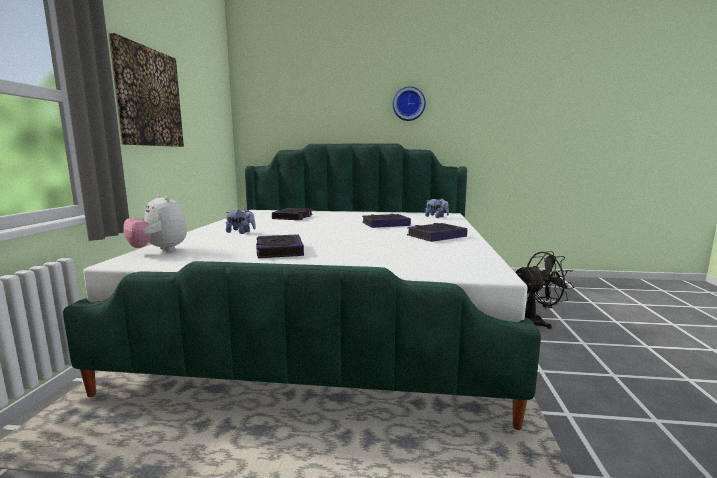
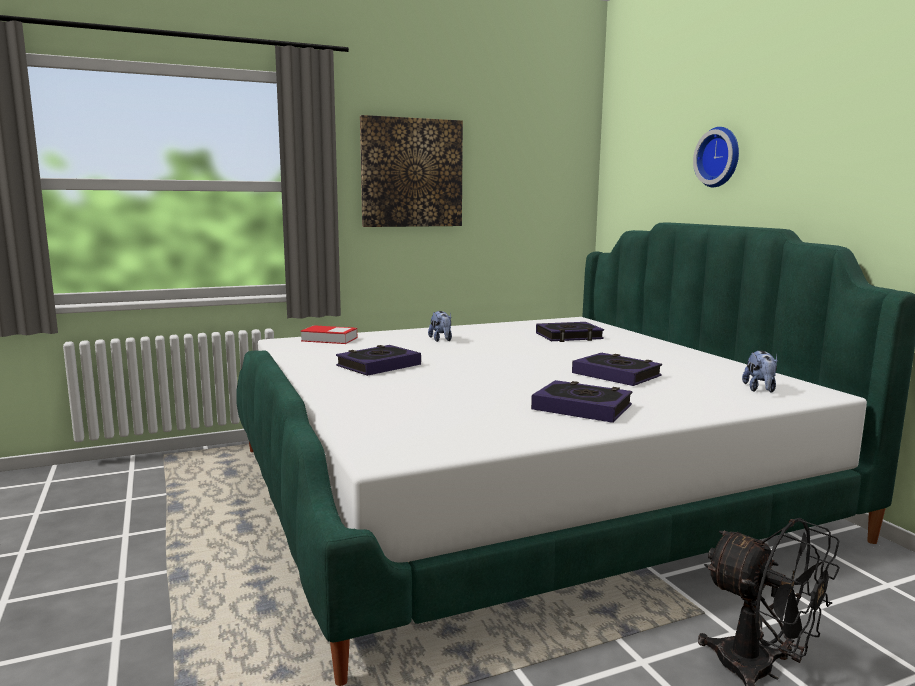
camera: 60 degrees right, 0 degrees up
(159, 251) = (329, 339): plush toy -> book
(408, 104) = (826, 147): wall clock -> wall clock (720, 157)

